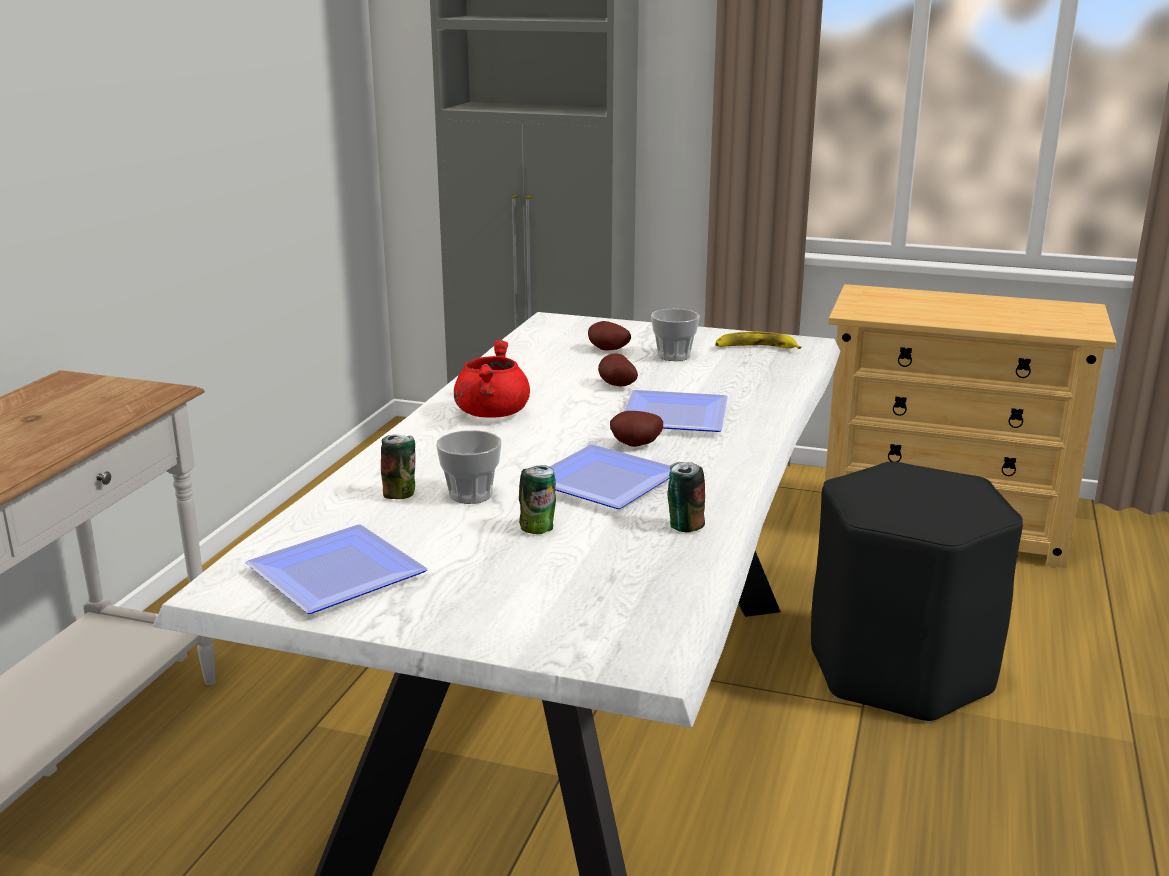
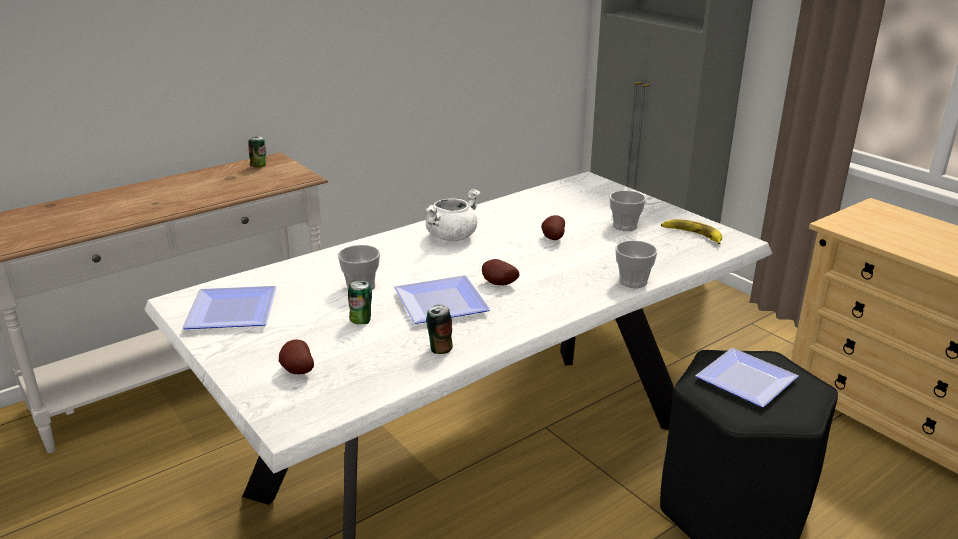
camera: 35 degrees right, 5 degrees up
(400, 494) = (328, 274): can -> can (259, 166)
(491, 413) = (451, 236): red cooking pot -> white cooking pot
(607, 350) = (587, 211): potato -> potato (296, 371)
(671, 415) = (553, 269): plate -> plate (744, 378)
(772, 404) = (633, 281): none -> cup

